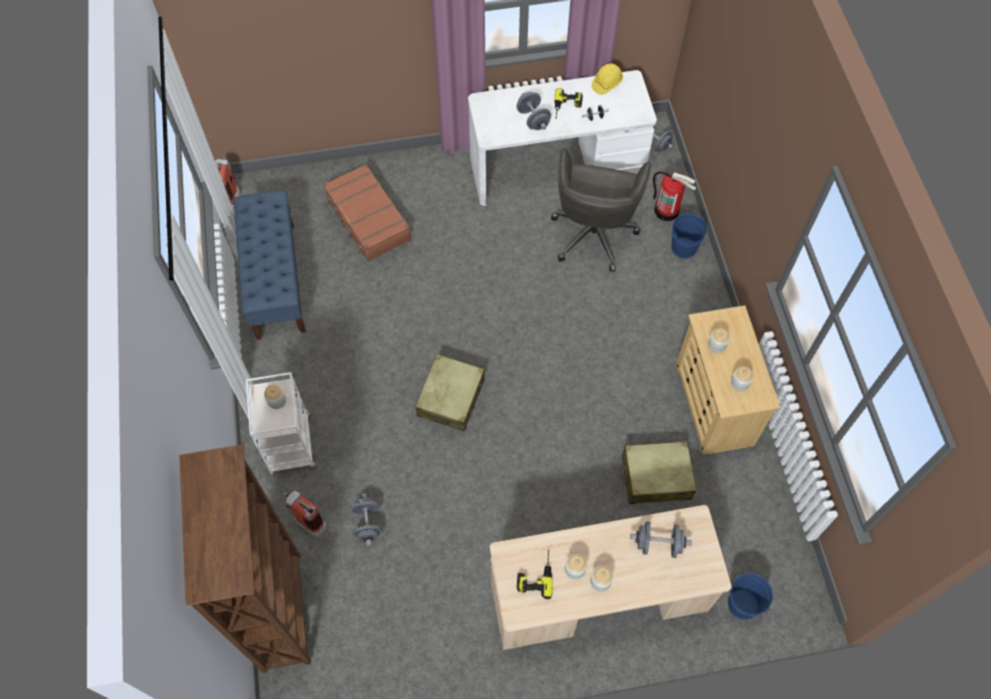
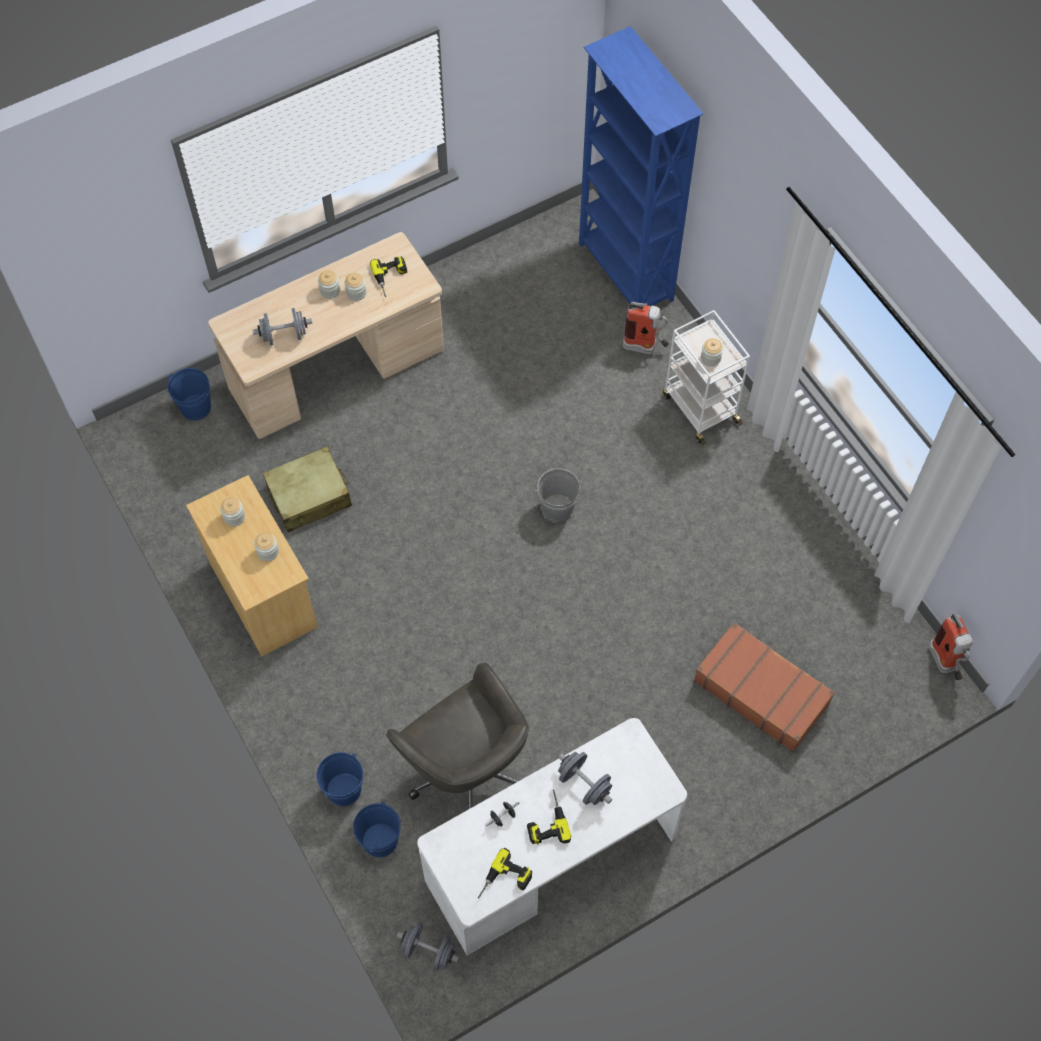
camera: 160 degrees right, 0 degrees up
(275, 280) = (824, 575): blue bench -> none
(283, 610) = (625, 273): brown bookcase -> blue bookcase
(368, 524) = (584, 363): grey dumbbell -> none
(451, 398) = (557, 508): beige suitcase -> grey bucket
(593, 233) = (467, 771): grey office chair -> grey office chair turned 150 degrees clockwise
(606, 84) = (505, 882): yellow hard hat -> power drill
(667, 210) = (380, 840): fire extinguisher -> blue bucket

